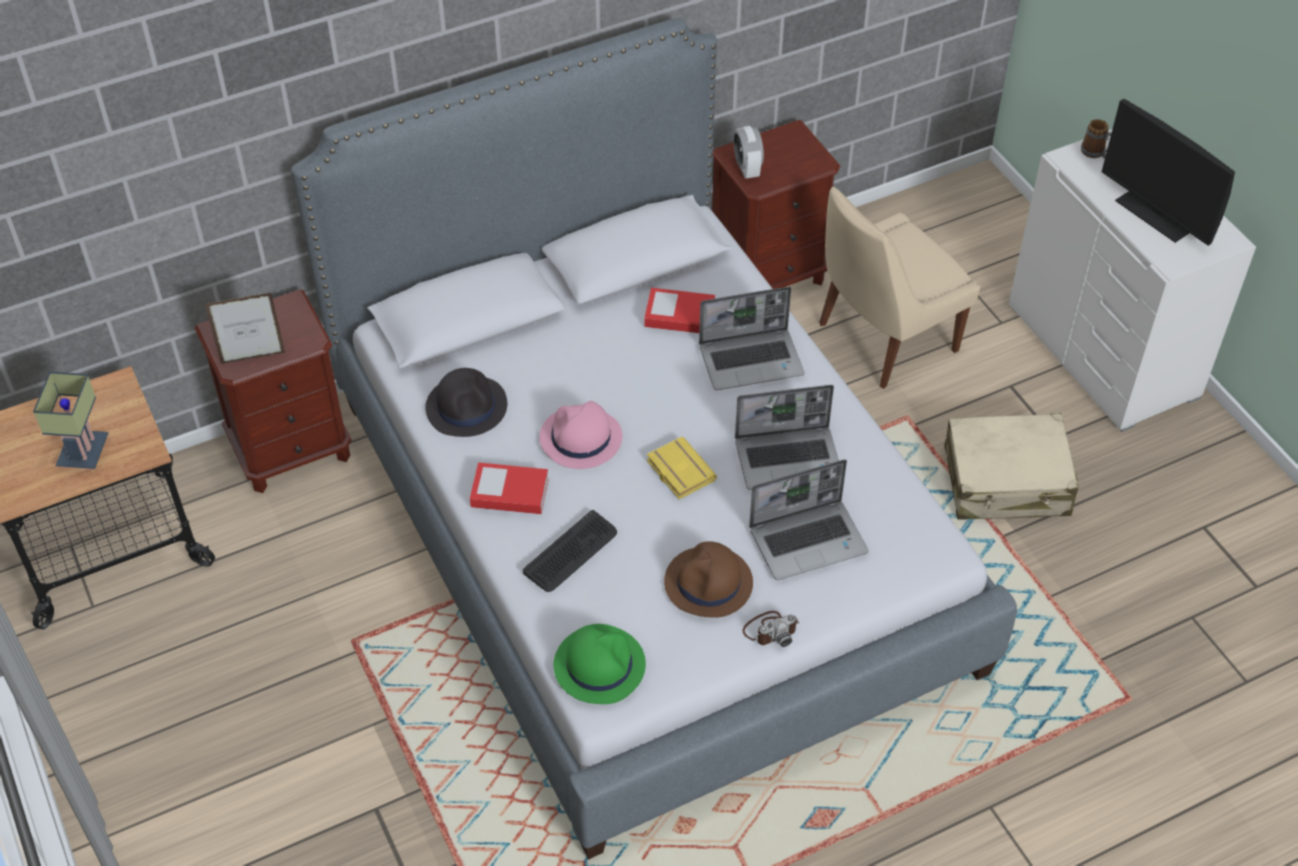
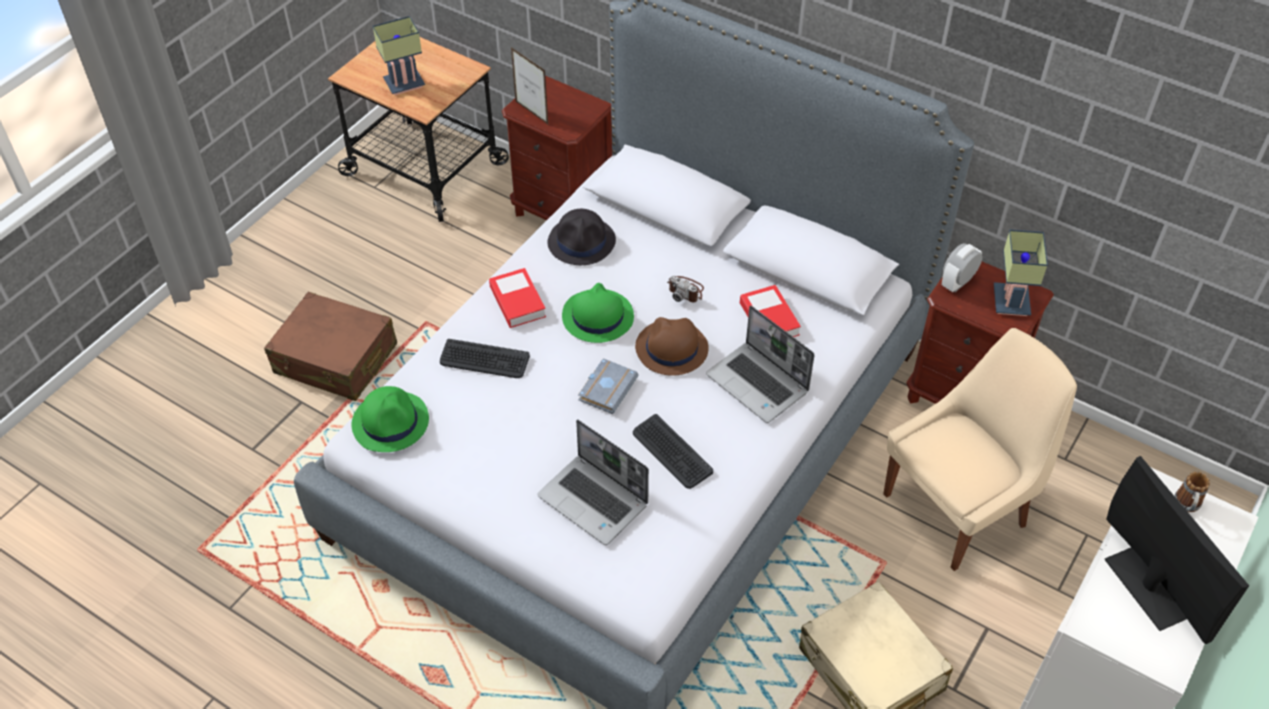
camera: 60 degrees right, 0 degrees up
(338, 750) = (336, 359): none -> brown suitcase
(580, 438) = (597, 317): pink hat -> green hat
(678, 471) = (607, 388): yellow book -> grey book
(708, 583) = (507, 454): brown hat -> brown hat (671, 349)
(770, 630) = (488, 514): camera -> camera (686, 291)
(789, 458) = (671, 452): laptop -> keyboard
(791, 149) = (1008, 300): none -> table lamp
(883, 339) = (958, 508): beige chair -> beige chair turned 120 degrees clockwise
(1156, 214) = (1147, 587): monitor -> monitor turned 135 degrees clockwise

